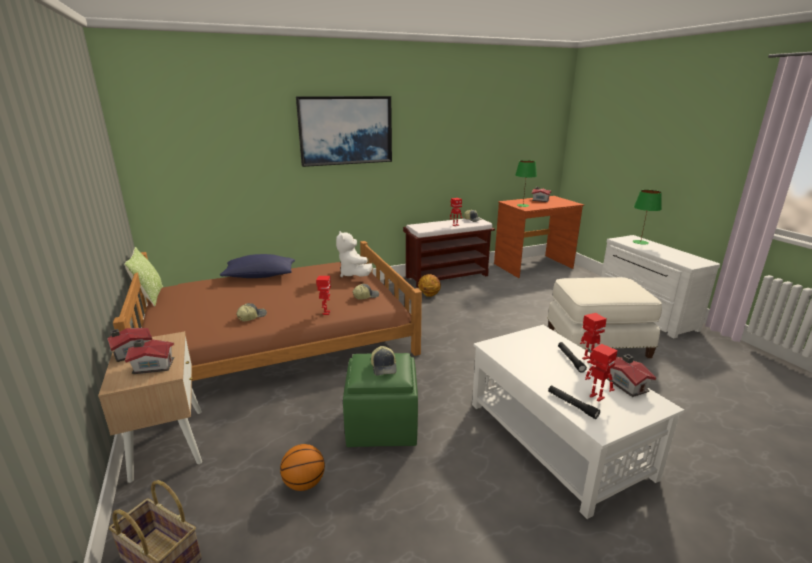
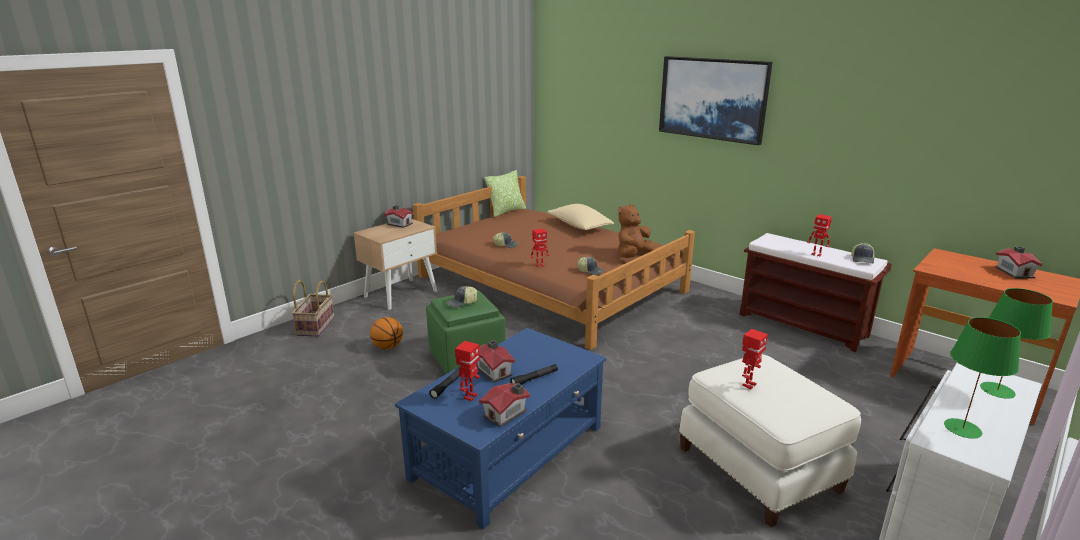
camera: 65 degrees right, 0 degrees up
(153, 366) = (388, 232): toy house -> toy house (494, 371)
(260, 276) = (579, 226): blue pillow -> beige pillow
(354, 275) = (633, 255): white plush toy -> brown plush toy
(429, 295) = (730, 326): basketball -> none
(523, 205) = (944, 264): green table lamp -> green table lamp (963, 428)
(556, 438) = (509, 452): white coffee table -> blue coffee table
(587, 360) = (542, 388): toy robot -> toy robot (748, 385)

